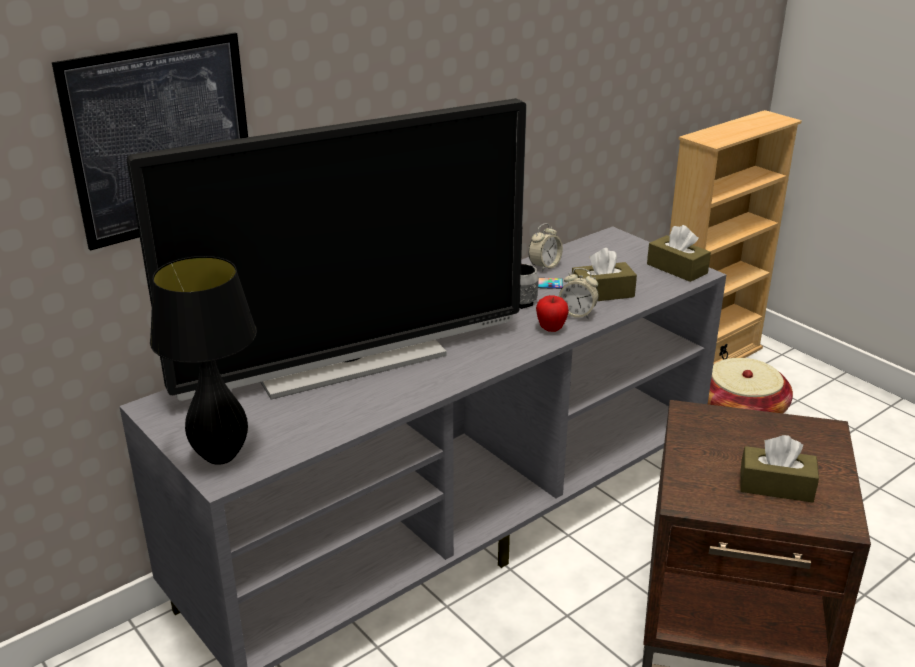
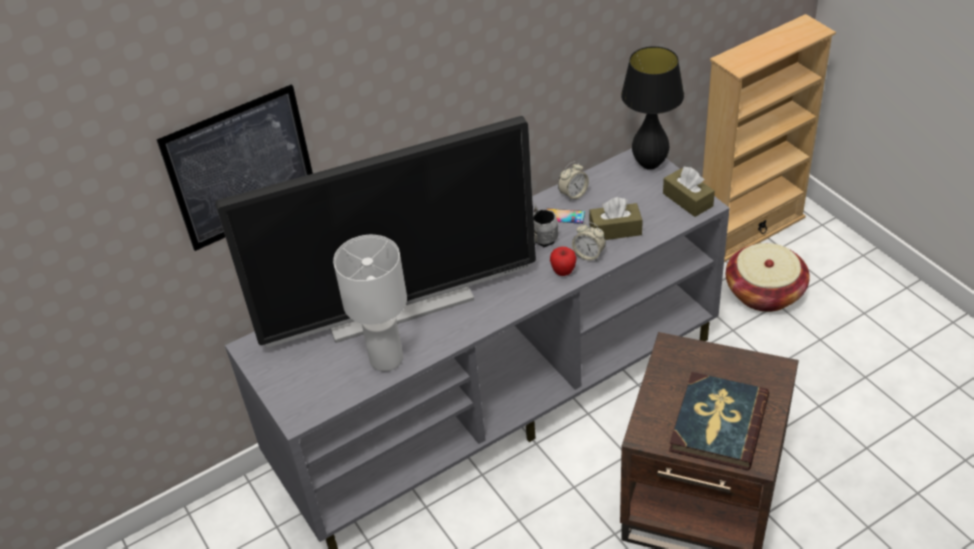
camera: 10 degrees right, 15 degrees up
(220, 456) = (296, 398): black table lamp -> black table lamp (649, 164)
(342, 413) = (387, 359): none -> white table lamp
(776, 486) = (718, 424): brown tissue box -> book

